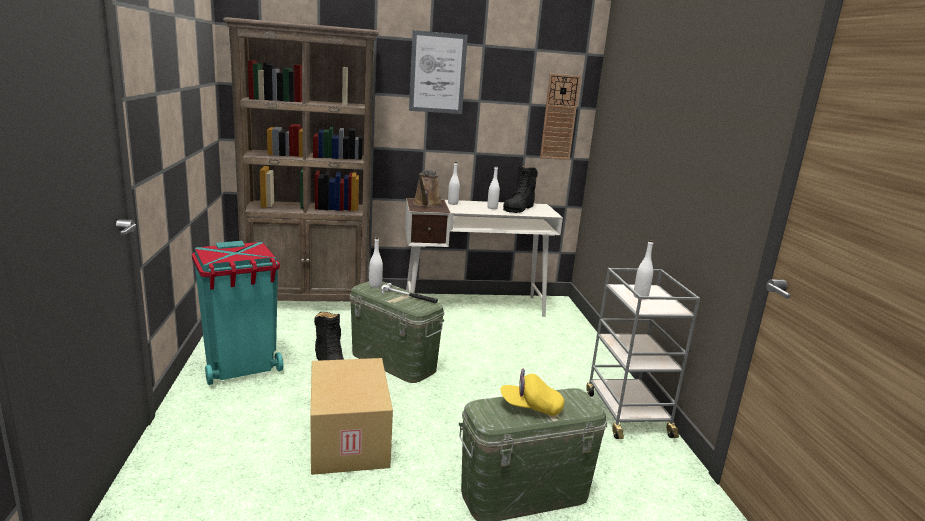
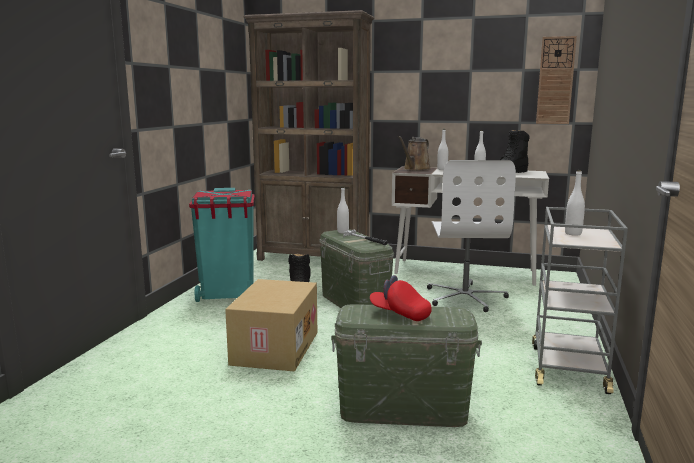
camera: 25 degrees right, 5 degrees down
(437, 73) = (429, 47): picture -> none
(494, 339) = (465, 297): none -> white office chair
(530, 407) = (400, 314): yellow cap -> red cap

